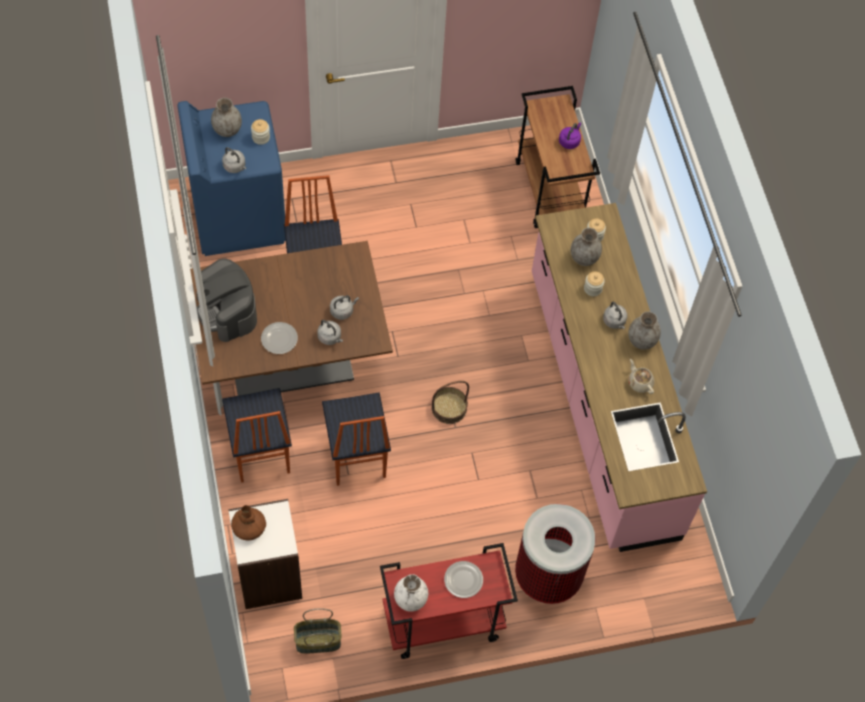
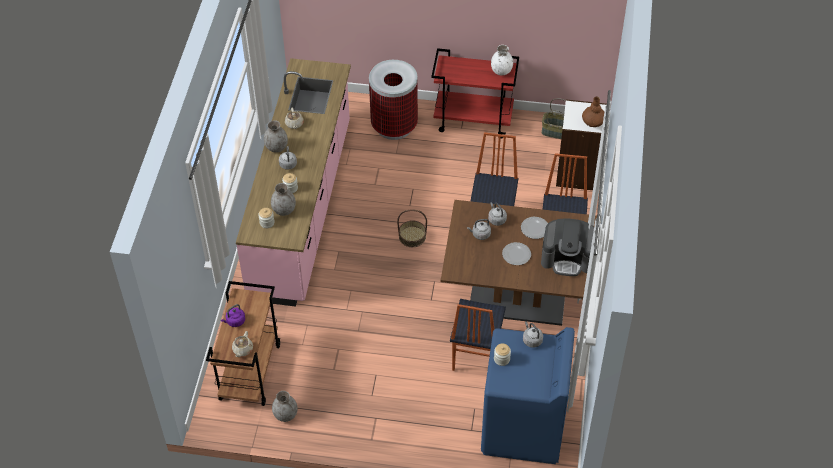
camera: 155 degrees left, 10 degrees down
(227, 130) = (528, 374): grey vase -> grey vase (286, 415)
(227, 311) = (568, 258): coffee machine -> coffee machine turned 105 degrees clockwise
(463, 579) = (464, 72): plate -> plate (516, 255)
(544, 115) = (242, 350): none -> beige teapot

